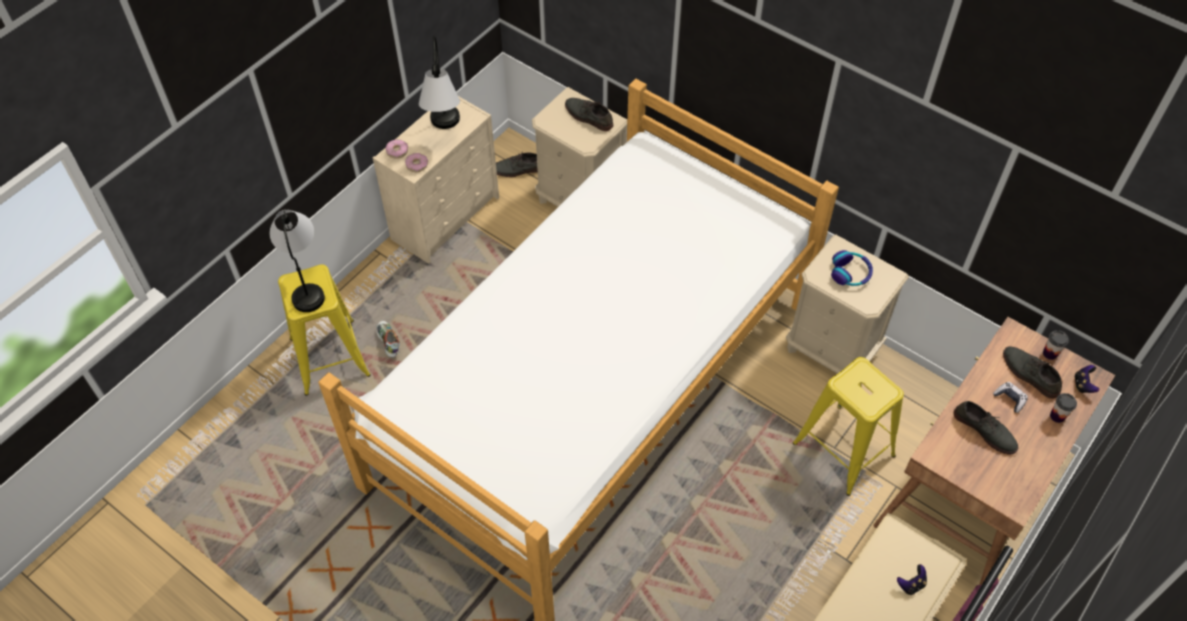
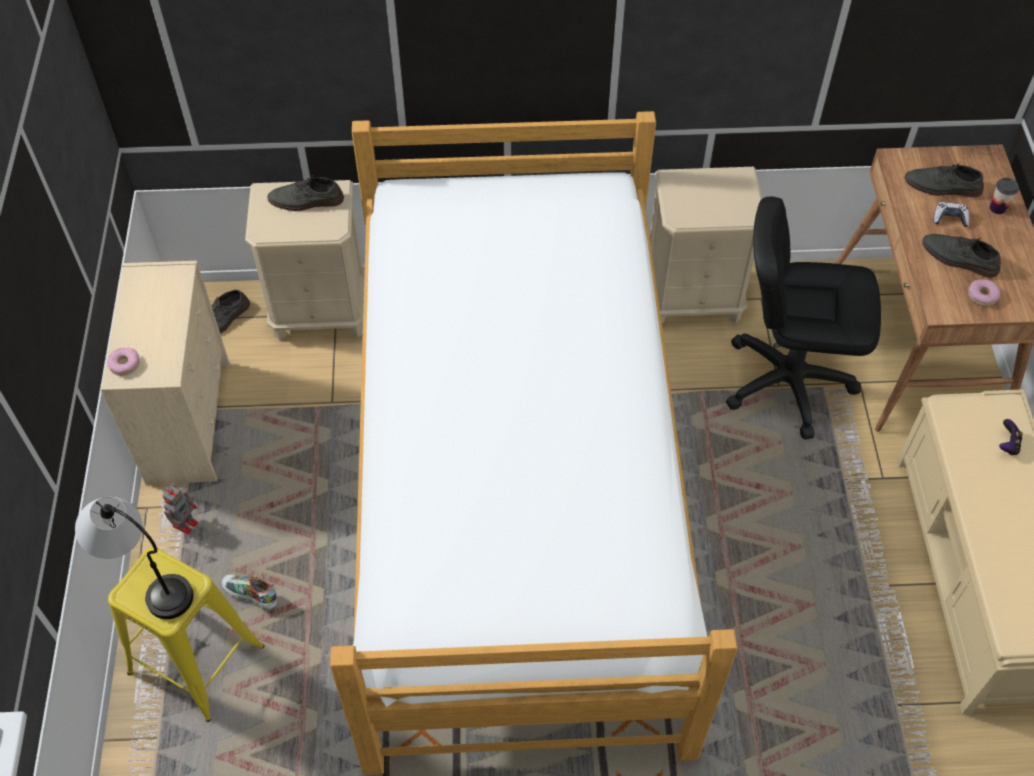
camera: 40 degrees left, 0 degrees up
(391, 277) = (186, 523): none -> toy robot
(417, 165) = (164, 364): donut -> donut (982, 295)
(444, 133) = (162, 311): table lamp -> none
(843, 449) = (787, 381): yellow stool -> black office chair
(850, 273) = (706, 197): headphones -> none
(985, 430) = (959, 258): grey shoe -> grey shoe turned 150 degrees counterclockwise
(1050, 353) = (939, 159): cup -> none
(1083, 385) = (989, 168): game controller -> none

